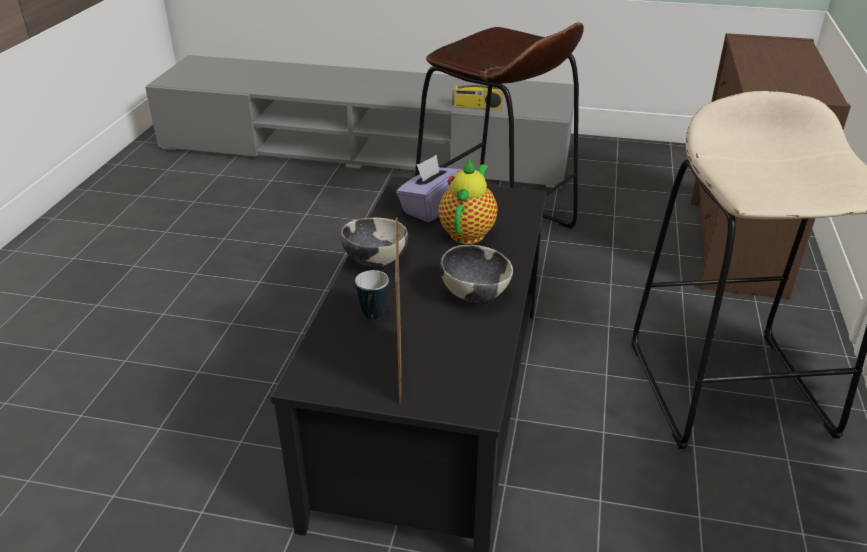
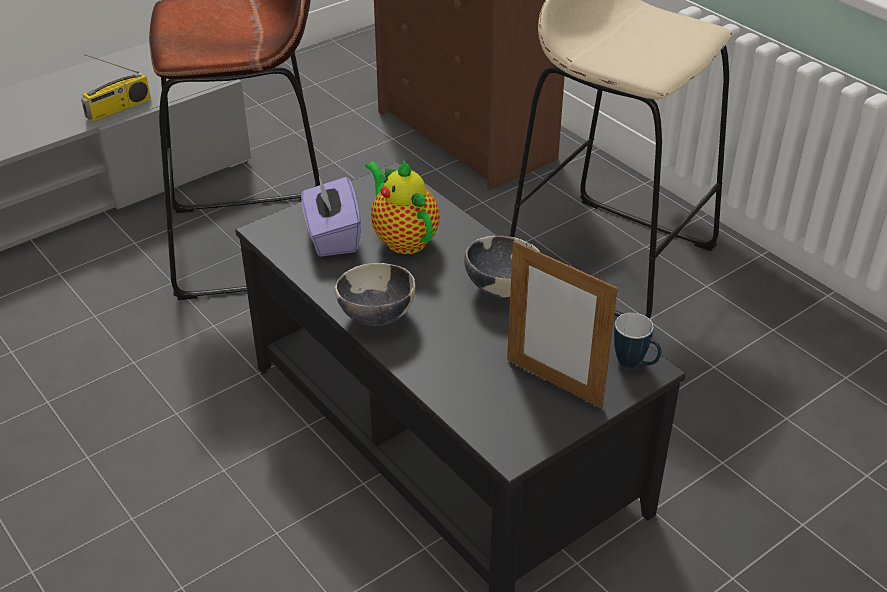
camera: 50 degrees left, 5 degrees up
(373, 318) = (465, 363): mug -> mug (635, 364)

